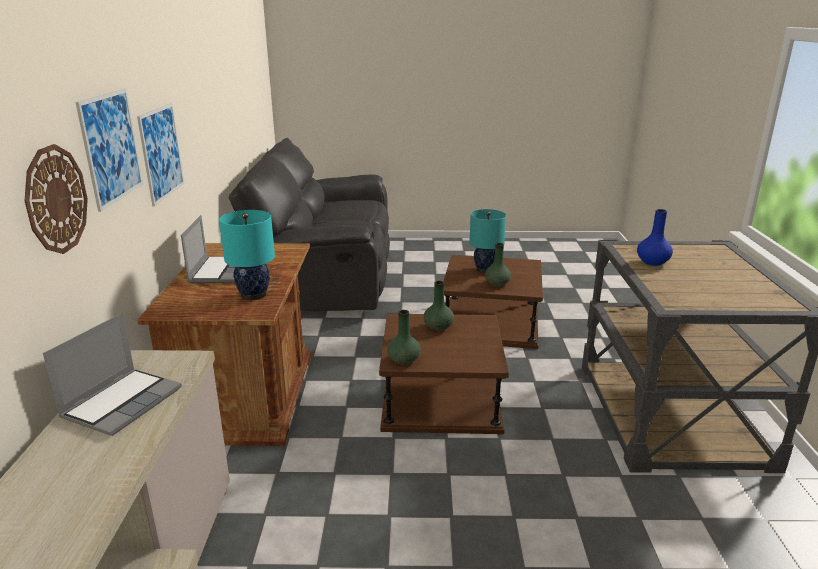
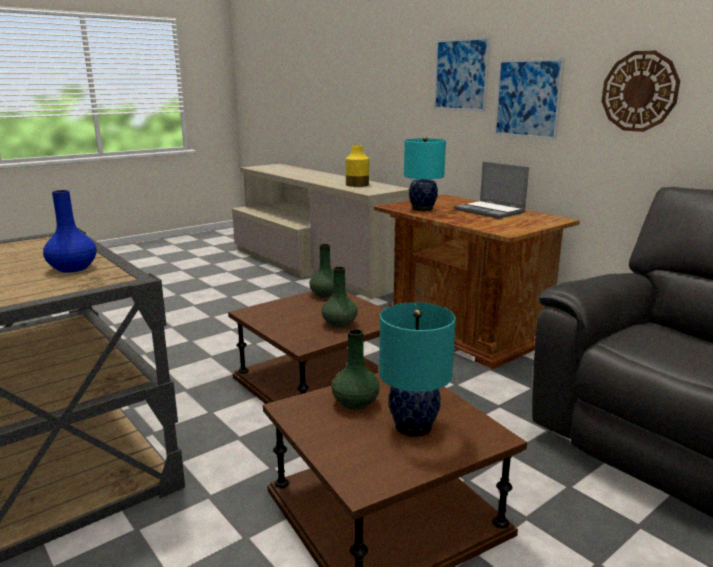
camera: 140 degrees right, 5 degrees down
(56, 199) = (407, 88): wall clock -> wall clock (639, 91)
(123, 402) = (357, 184): laptop -> yellow vase

